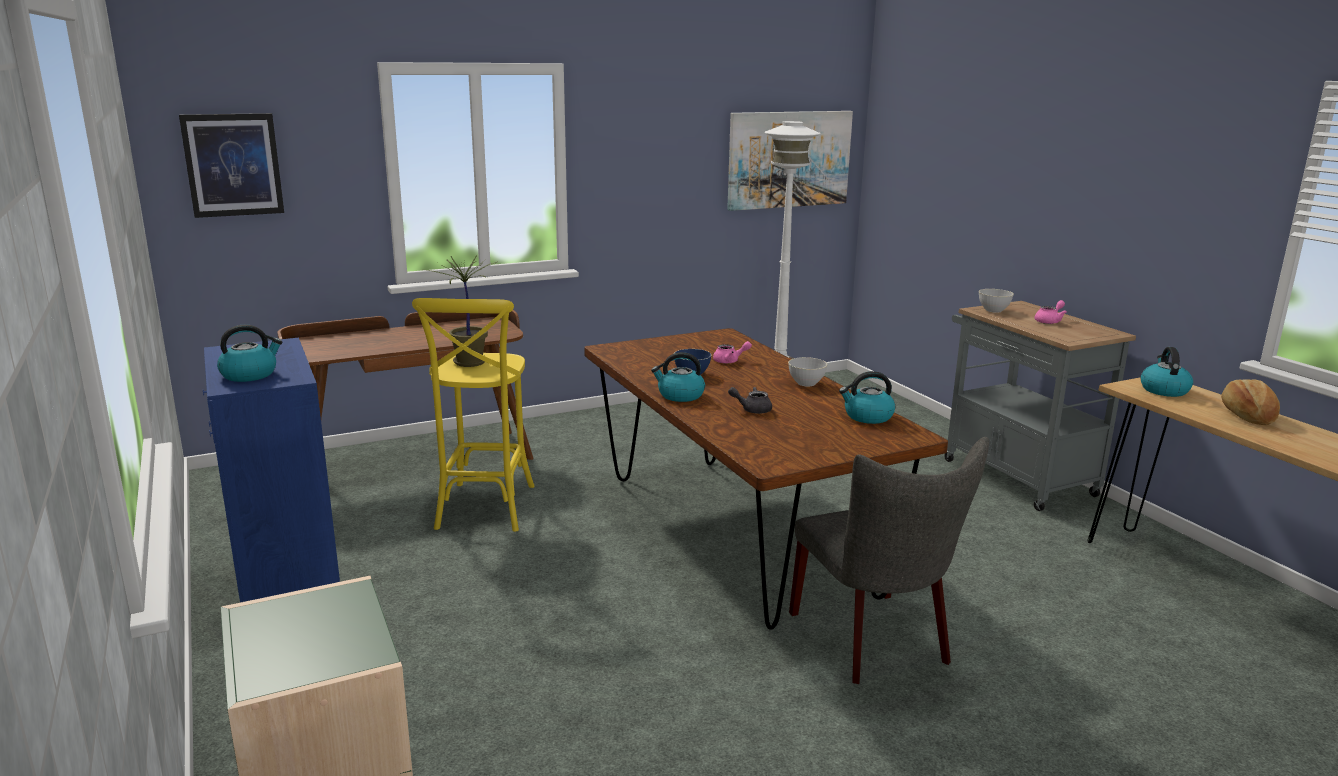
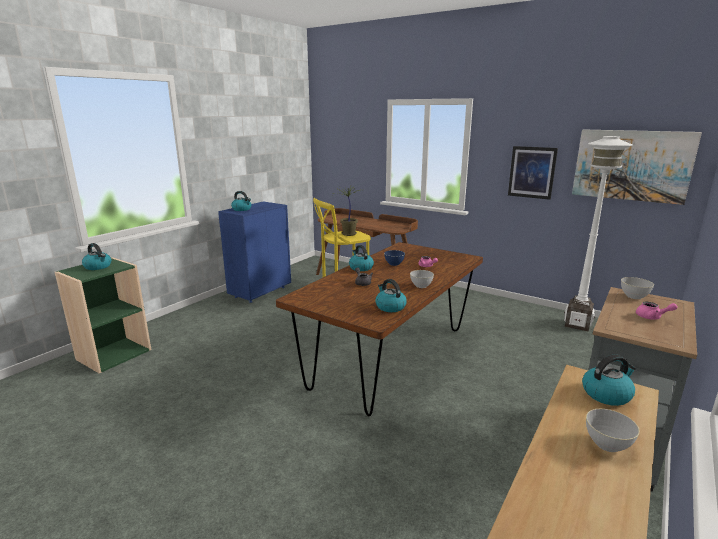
camera: 60 degrees right, 0 degrees up
(233, 165) = (336, 141): picture -> picture (532, 172)
(300, 630) = (98, 267): none -> kettle
(875, 642) = (321, 424): grey chair -> none
(1247, 415) = (607, 444): bread -> grey bowl

